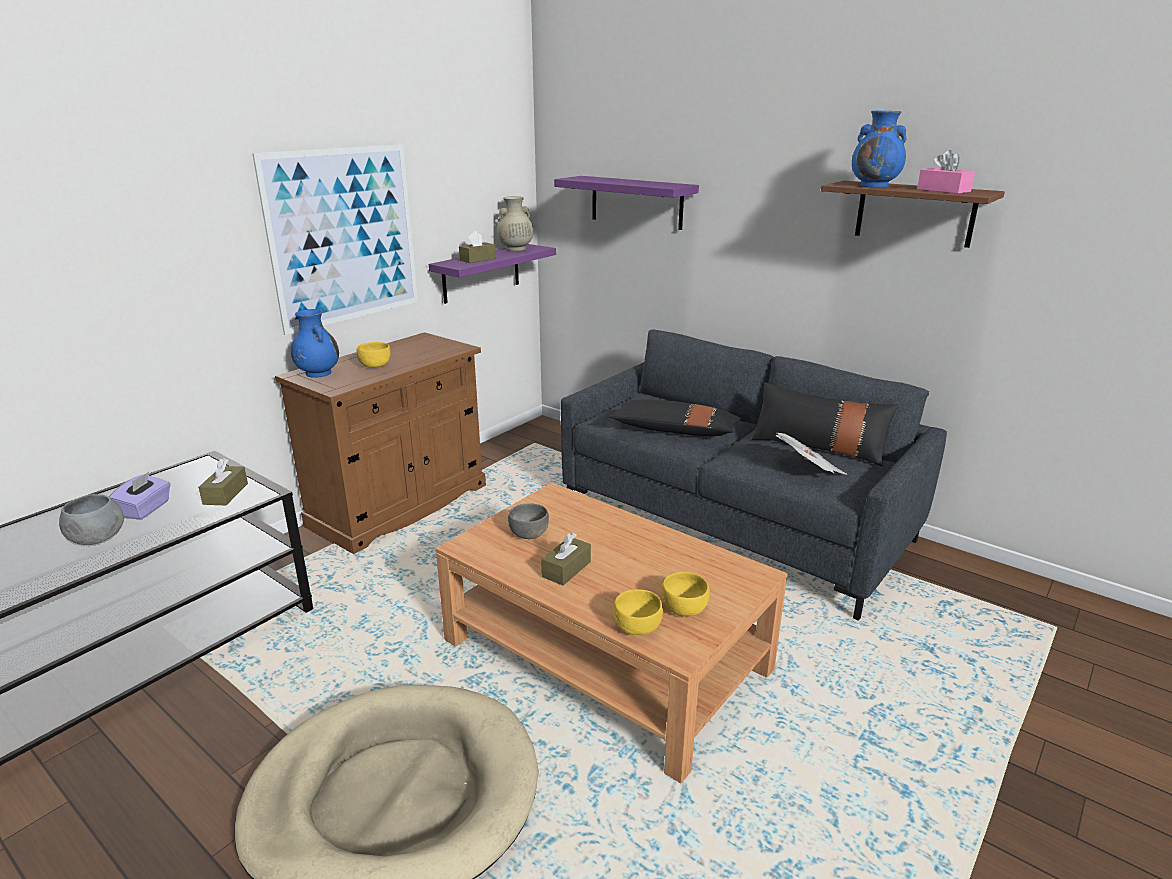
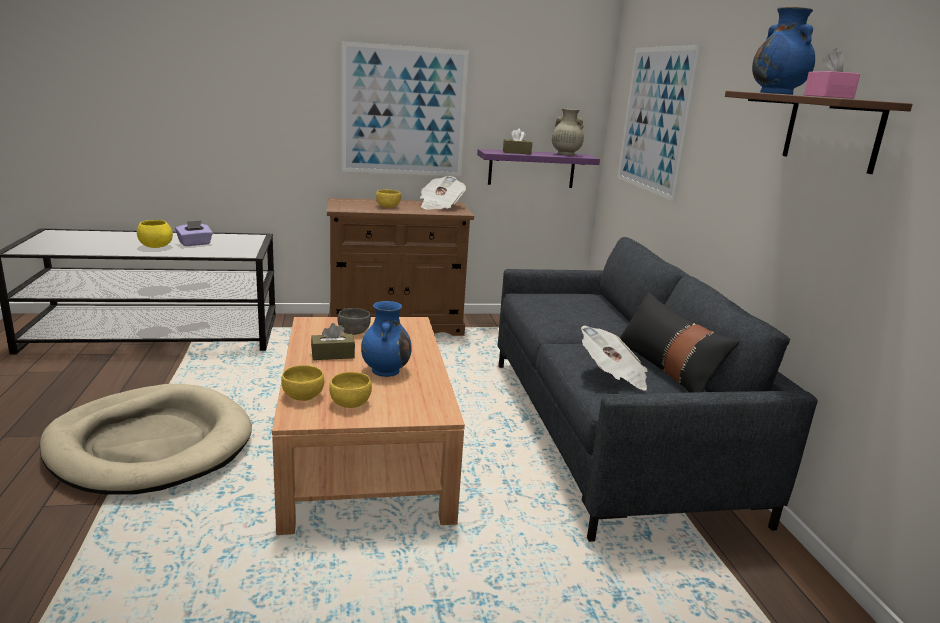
camera: 40 degrees right, 5 degrees down
(97, 539) = (155, 246): grey bowl -> yellow bowl
(225, 494) = (235, 249): brown tissue box -> none
(318, 373) = (350, 202): blue vase -> blue vase (385, 370)
(421, 346) = (440, 206): none -> newspaper
(636, 202) = (655, 120): purple shelf -> picture
(674, 431) = (564, 317): black pillow -> none

